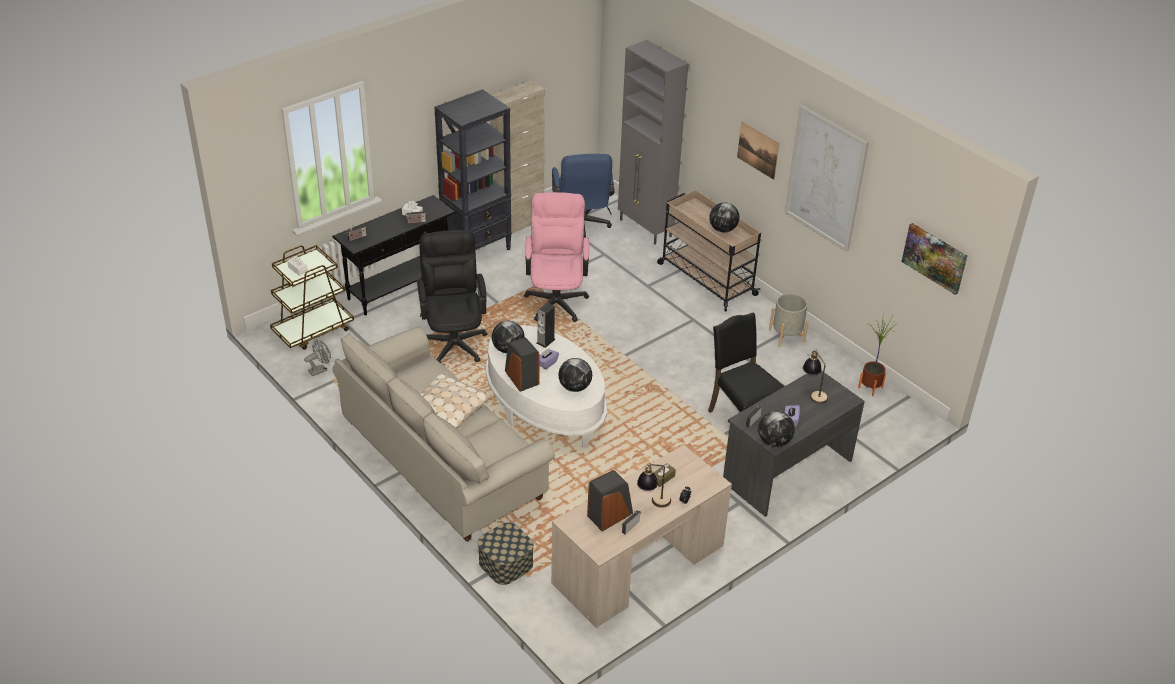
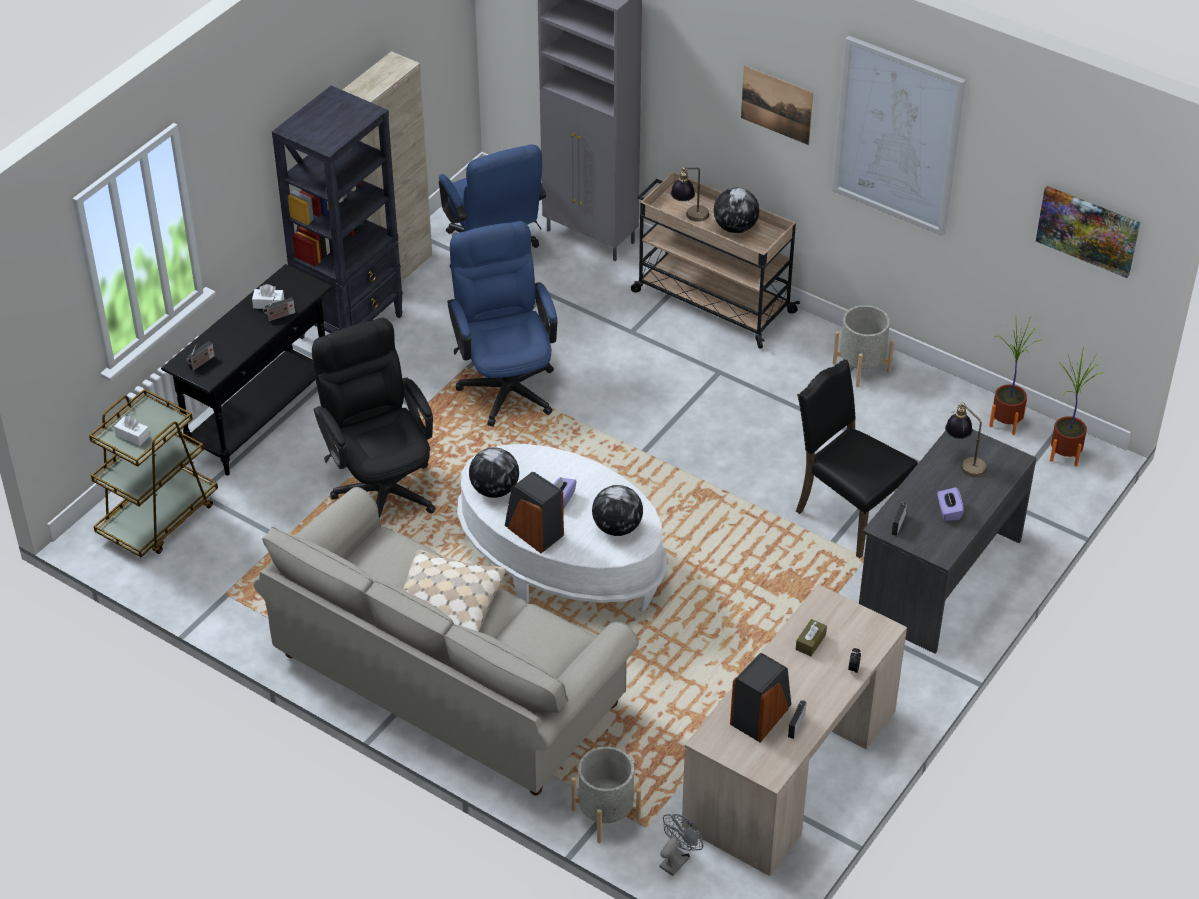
camera: 15 degrees left, 5 degrees up
(320, 370) = (199, 580): grey fan -> grey fan (677, 859)
(506, 563) = (606, 815): storage box -> grey planter
(545, 341) = (544, 464): speaker -> none
(556, 298) = (506, 383): pink office chair -> blue office chair
(653, 502) = (812, 681): table lamp -> table lamp (689, 218)
(774, 442) = (939, 549): globe -> none
(903, 415) = (1065, 455): none -> potted plant

